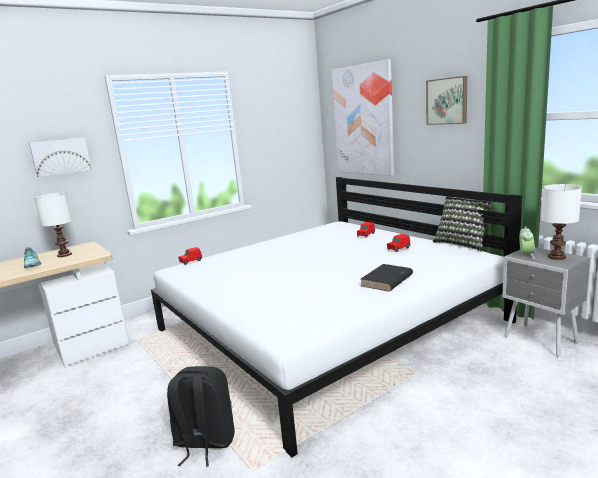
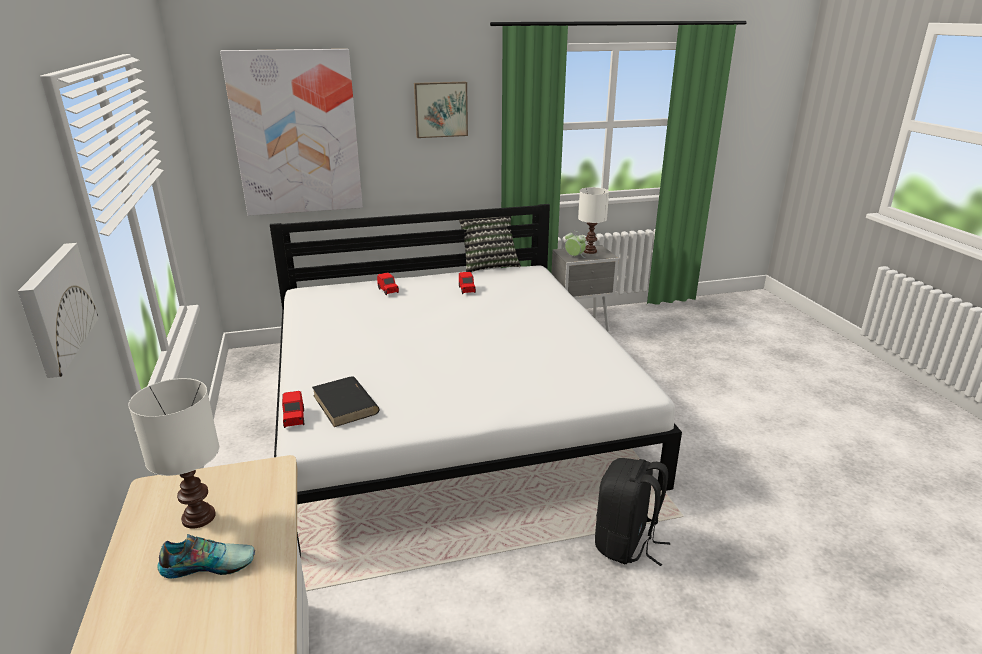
camera: 70 degrees left, 10 degrees up
(386, 280) = (546, 318): black book -> black book (346, 404)

